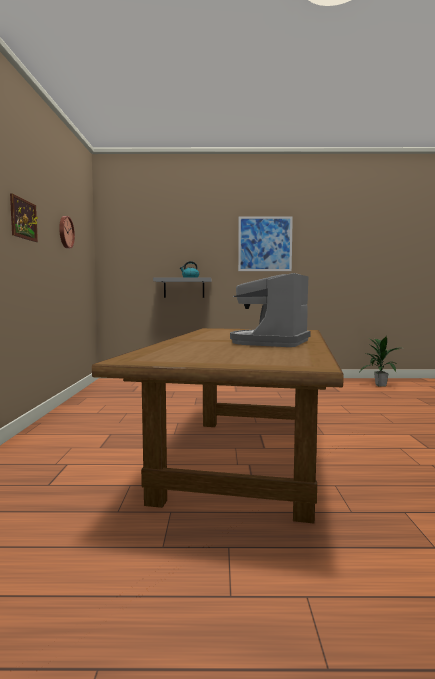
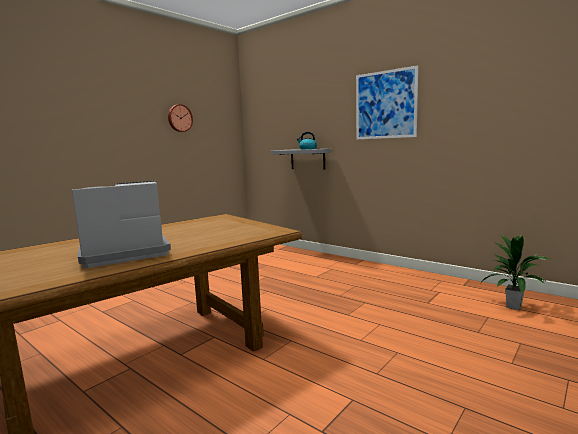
camera: 40 degrees right, 5 degrees up
(23, 219) = (103, 120): picture -> none

